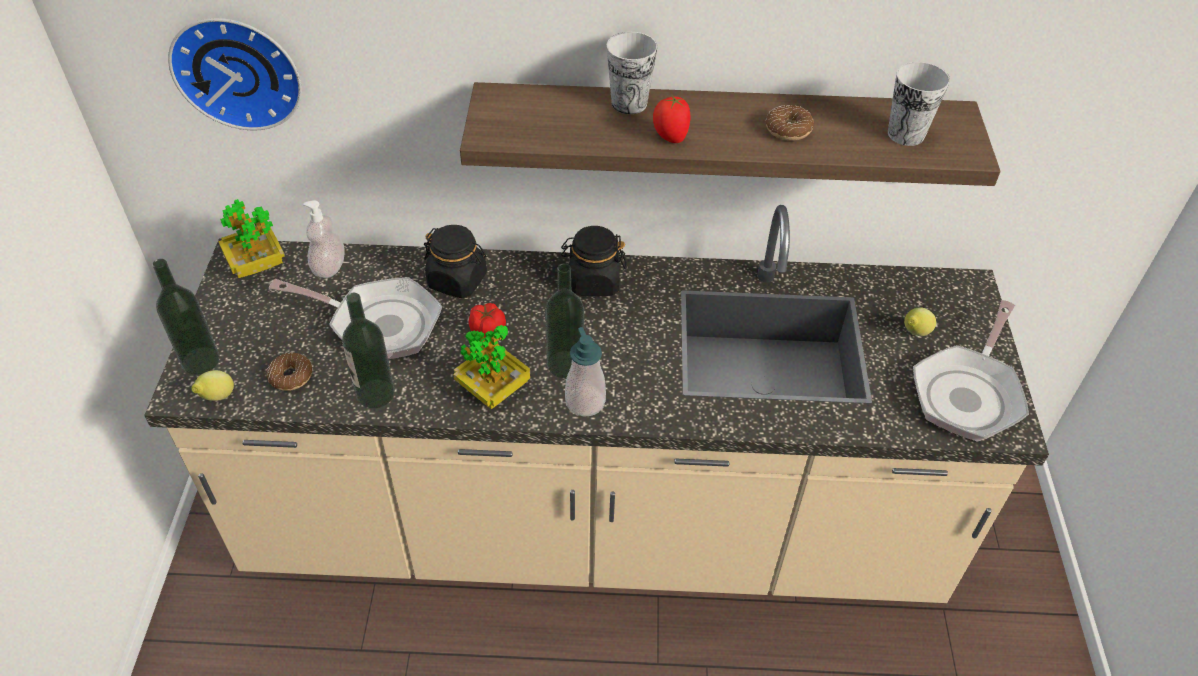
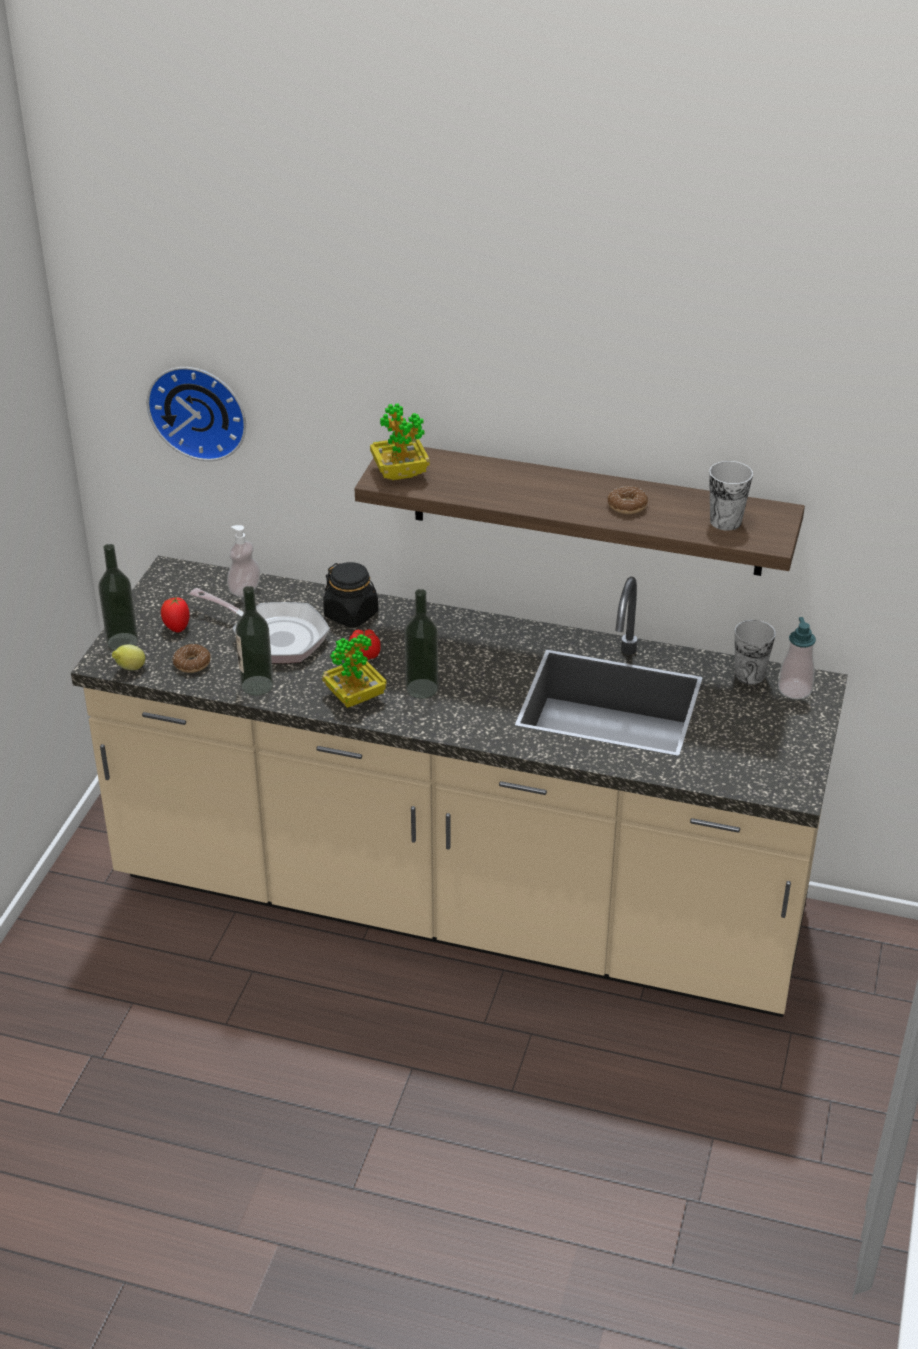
camera: 15 degrees right, 10 degrees down
(256, 264) = (184, 579): potted plant -> potted plant (400, 473)
(585, 402) = (428, 717): soap dispenser -> soap dispenser (794, 690)
(593, 281) = (470, 632): black jar -> none
(629, 103) = (504, 471): cup -> cup (749, 675)
(670, 137) = (526, 500): tomato -> tomato (176, 628)
(914, 333) = (745, 711): lemon -> none
(968, 393) = (770, 762): frying pan -> none

